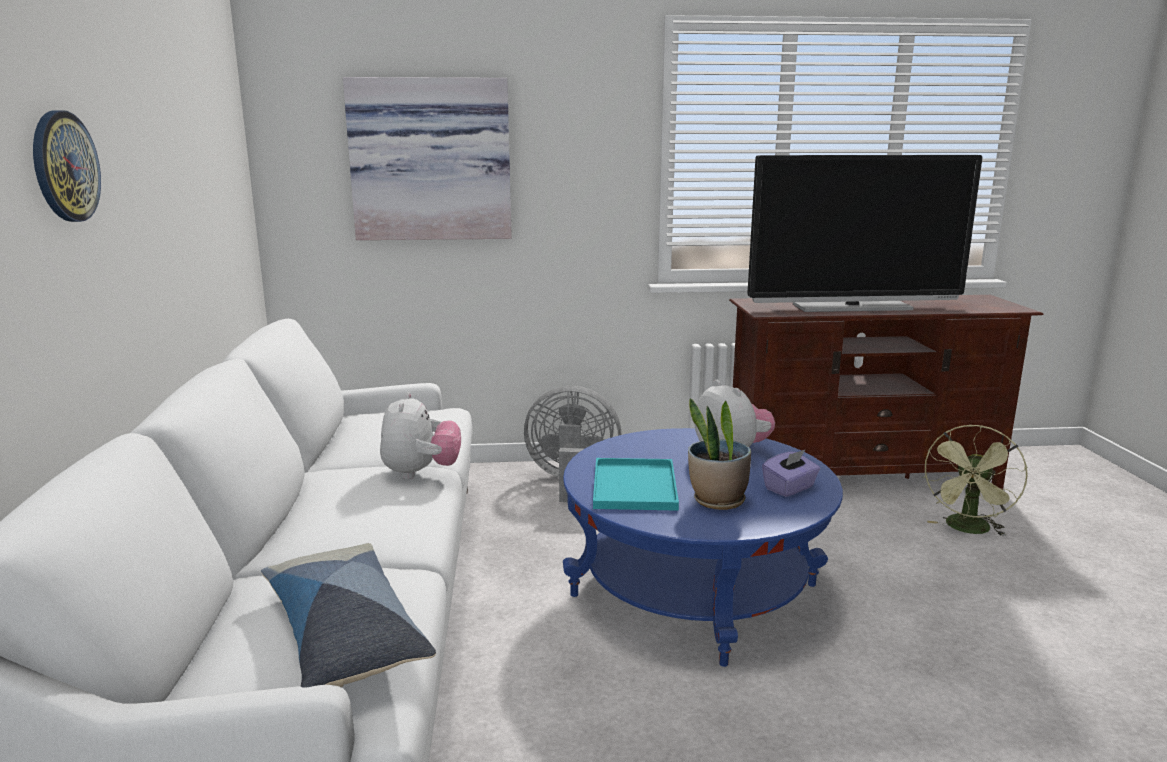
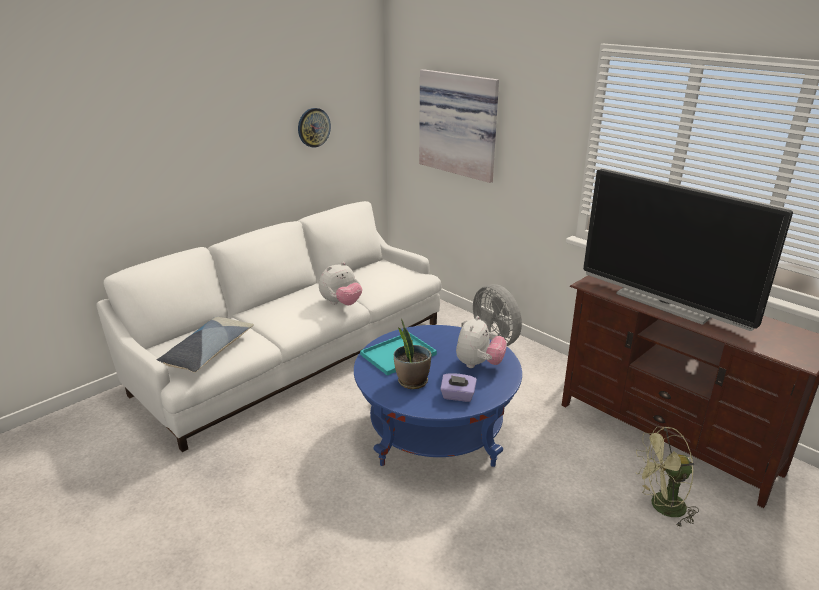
camera: 50 degrees right, 10 degrees up
(64, 166) = (208, 136): wall clock -> wall clock (313, 127)

